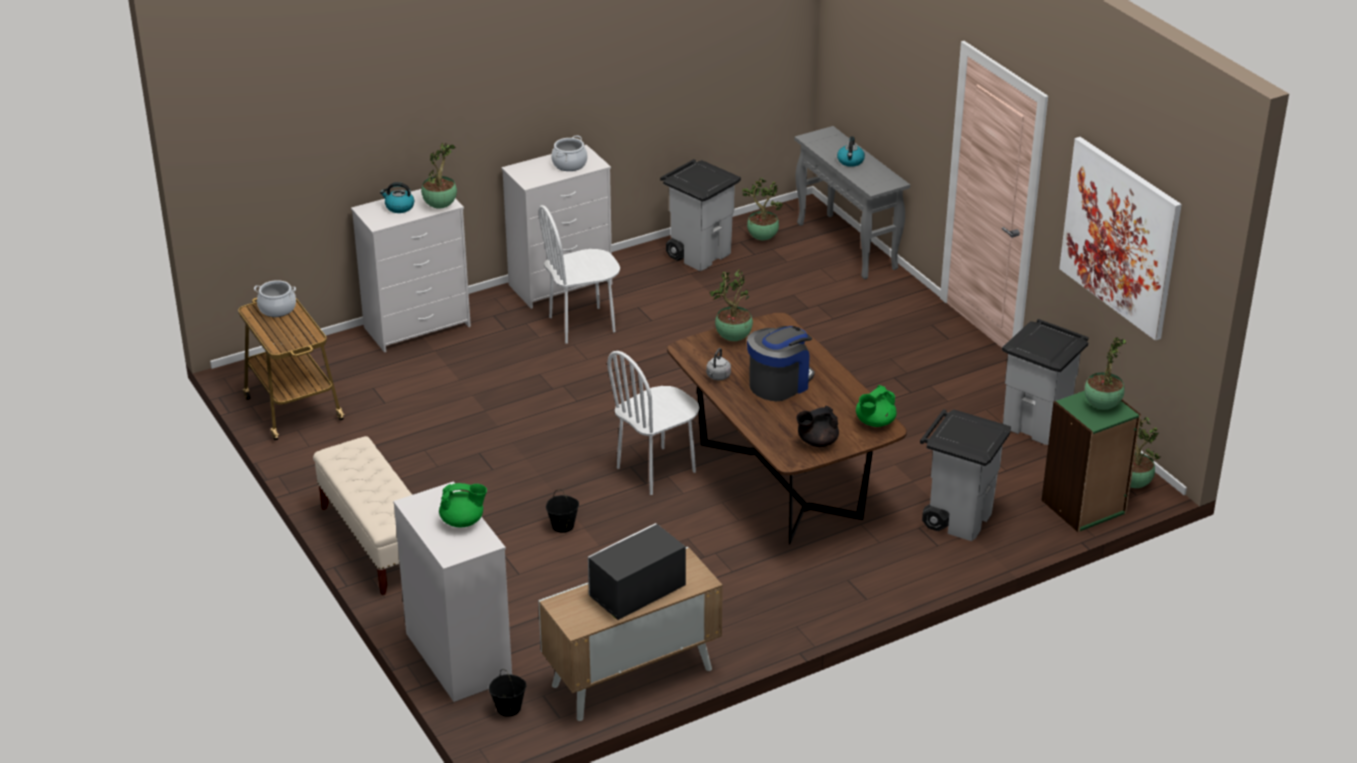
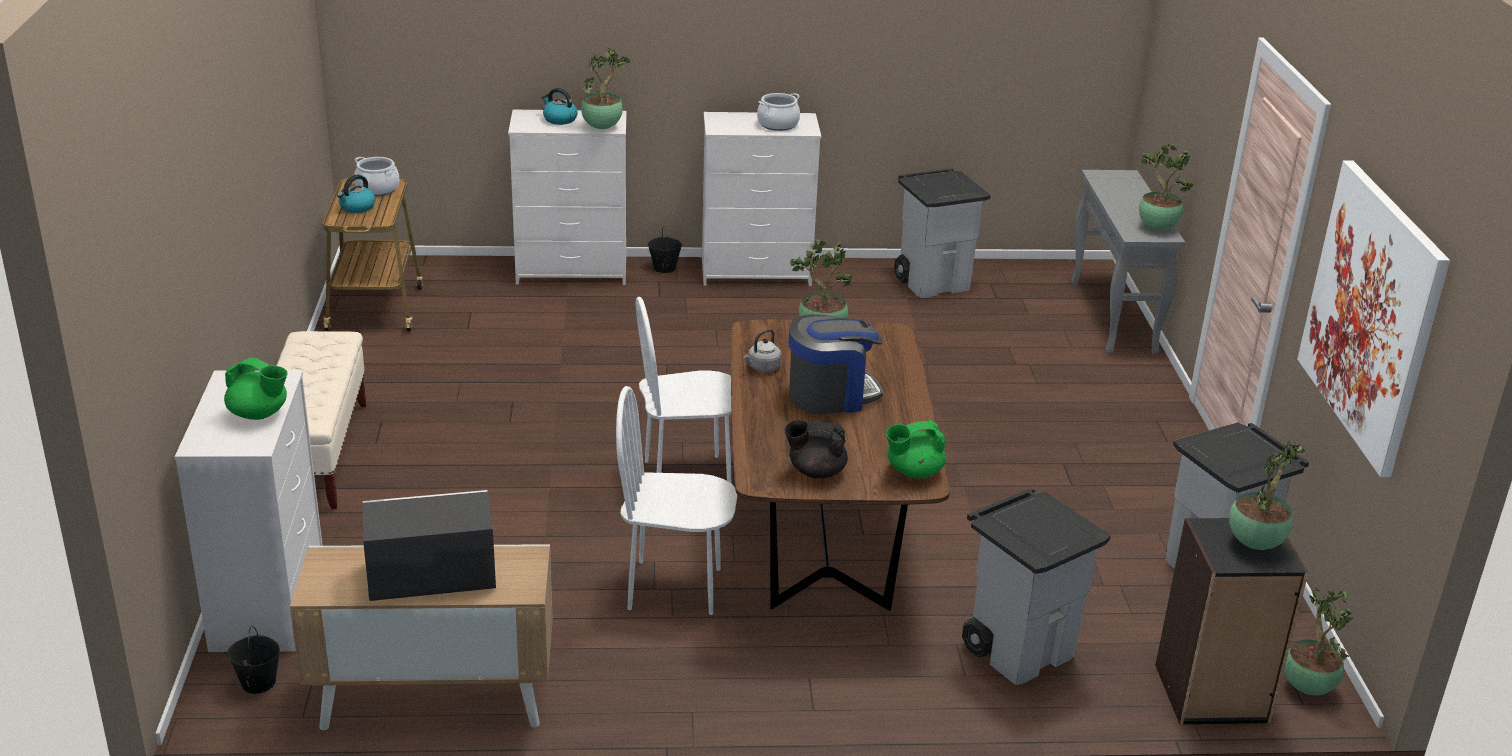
camera: 25 degrees right, 5 degrees down
(562, 526) = (525, 502): black bucket -> black bucket (664, 268)
(582, 325) = (743, 313): white chair -> white chair (674, 588)
(761, 238) = (1018, 285): potted plant -> potted plant (1156, 228)
(850, 161) = (1129, 205): kettle -> kettle (357, 207)
(1084, 507) = (1211, 694): green bookcase -> black bookcase

